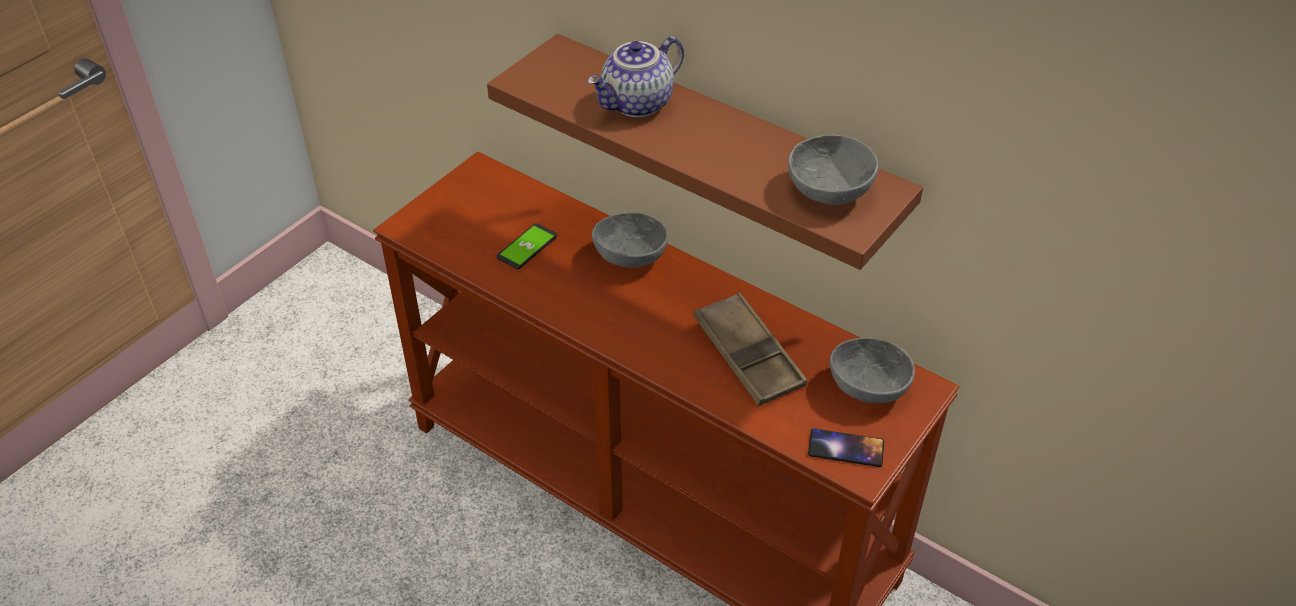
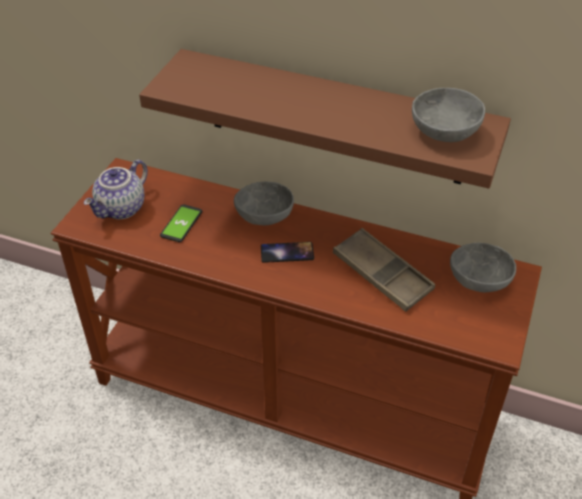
camera: 15 degrees left, 0 degrees up
(638, 104) = (268, 92): teapot -> teapot (122, 209)
(846, 448) = (482, 330): phone -> phone (287, 252)

